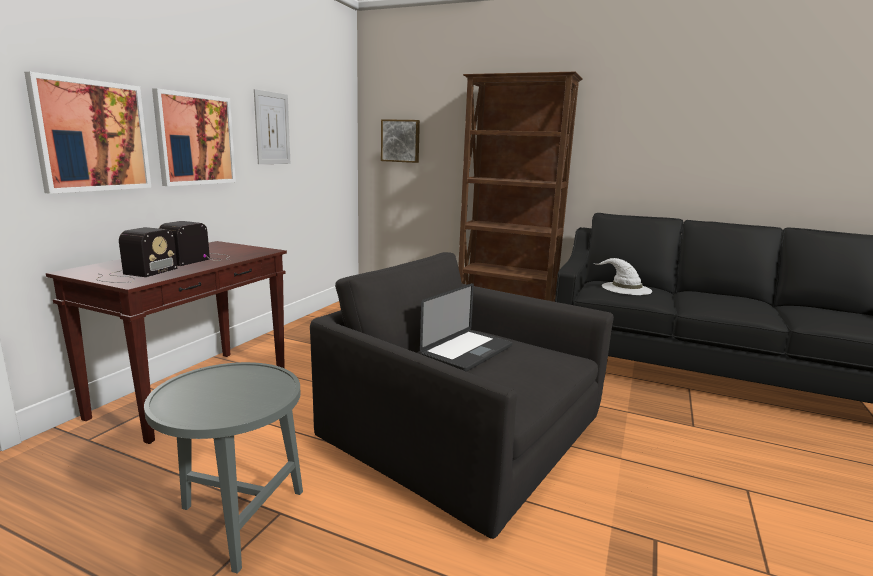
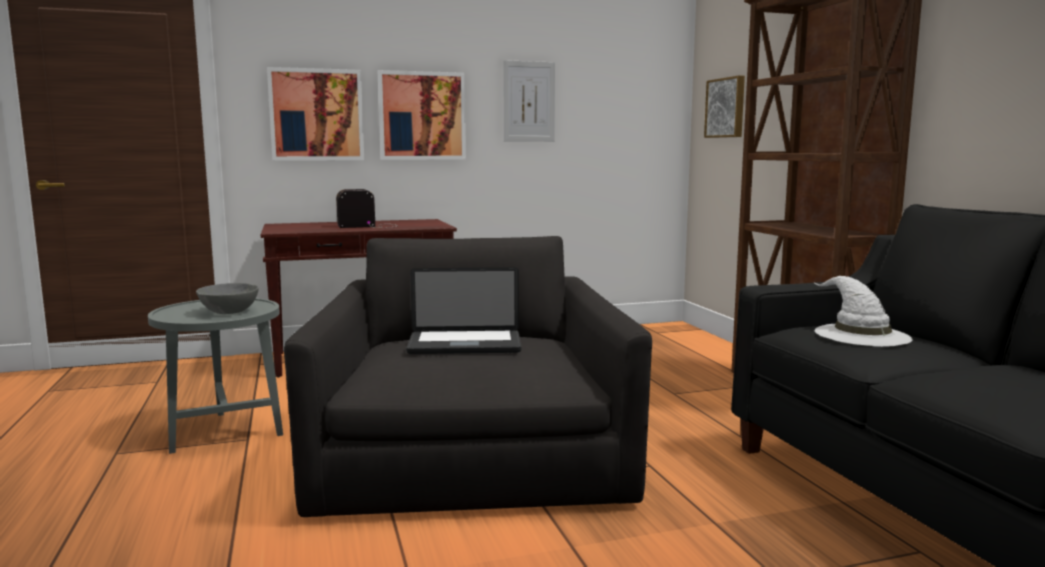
camera: 50 degrees right, 5 degrees down
(135, 274) = (297, 228): radio -> none
(249, 388) = (229, 312): none -> grey bowl

